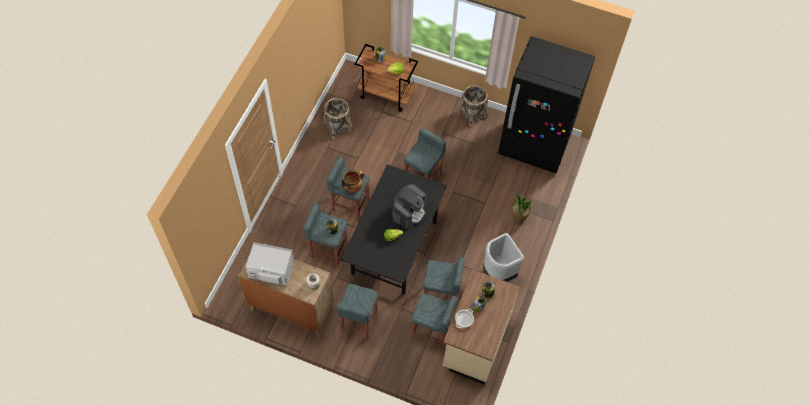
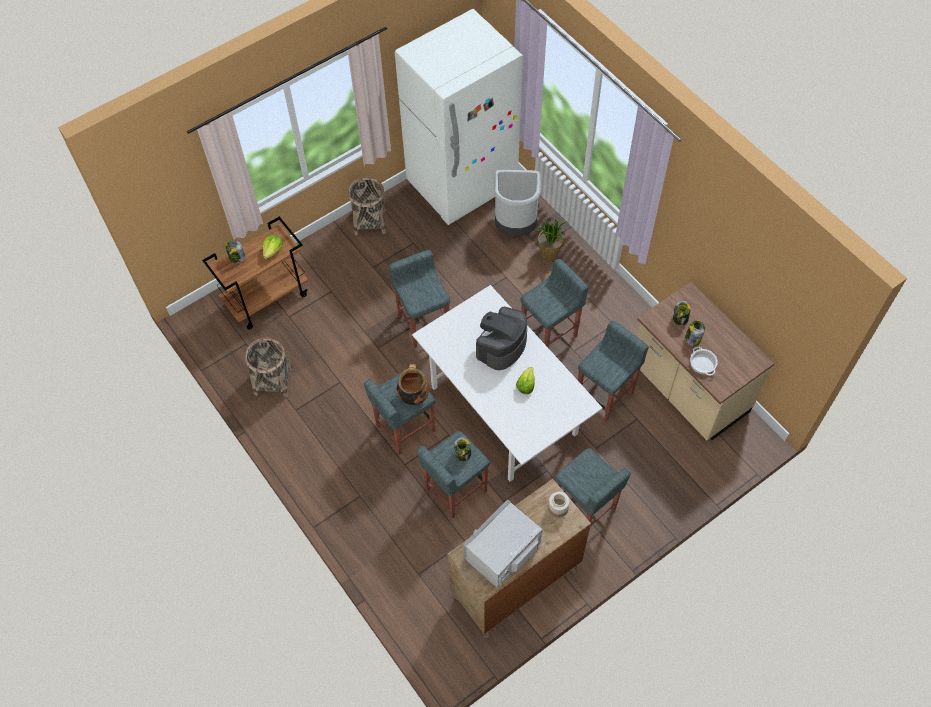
camera: 55 degrees left, 0 degrees up
(394, 247) = (502, 410): black dining table -> white dining table
(409, 211) = (501, 346): coffee machine -> coffee machine turned 120 degrees counterclockwise
(431, 331) = (647, 431): grey stool -> grey stool (550, 334)
(498, 273) = (611, 317): grey trash can -> grey trash can (515, 227)
(534, 146) = (462, 184): black fridge -> white fridge

